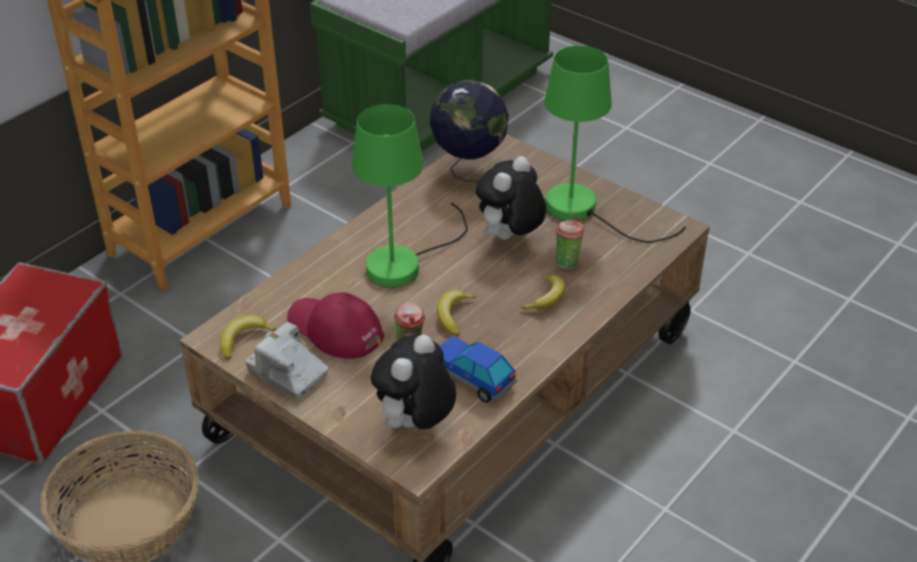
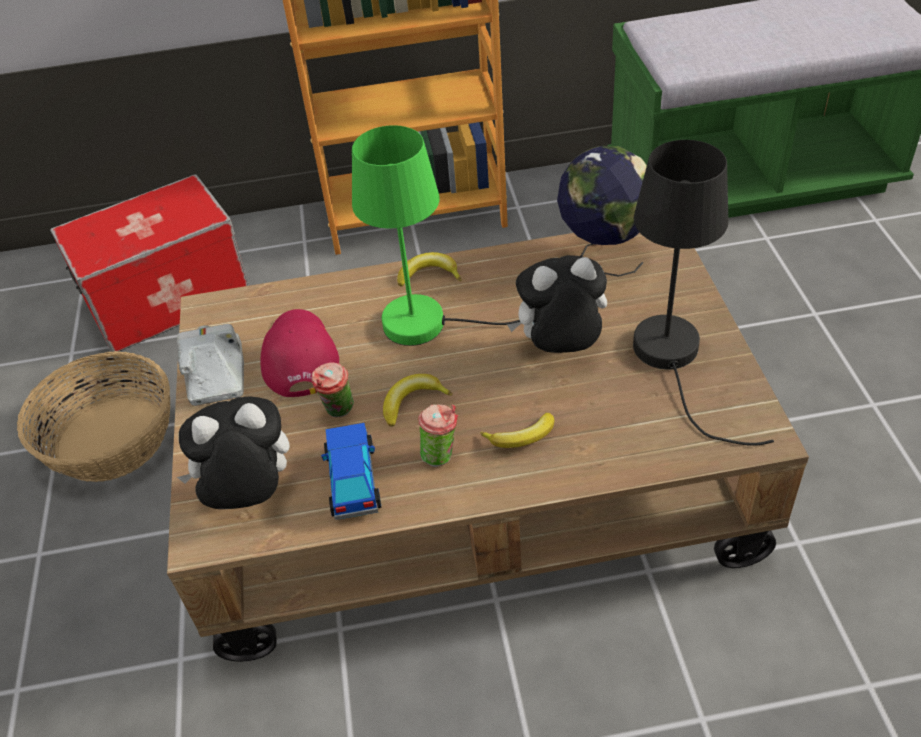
camera: 45 degrees right, 5 degrees up
(244, 339) = (223, 323): banana -> banana (429, 275)
(567, 262) = (590, 408): cup -> cup (441, 454)
(584, 211) = (674, 361): green table lamp -> black table lamp

